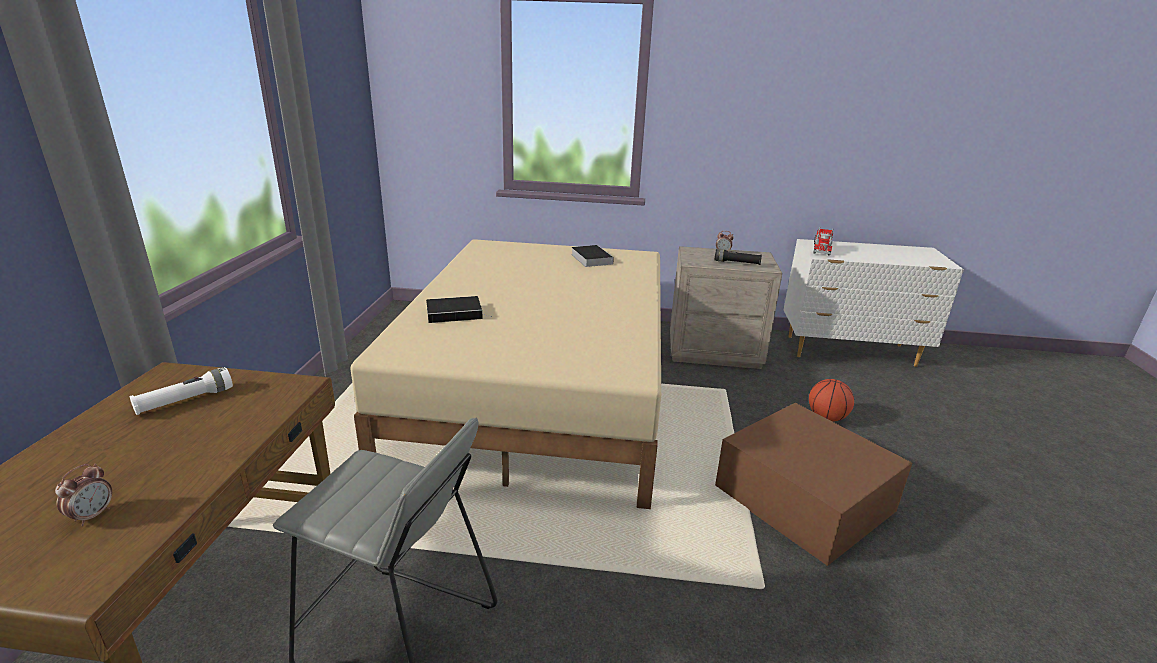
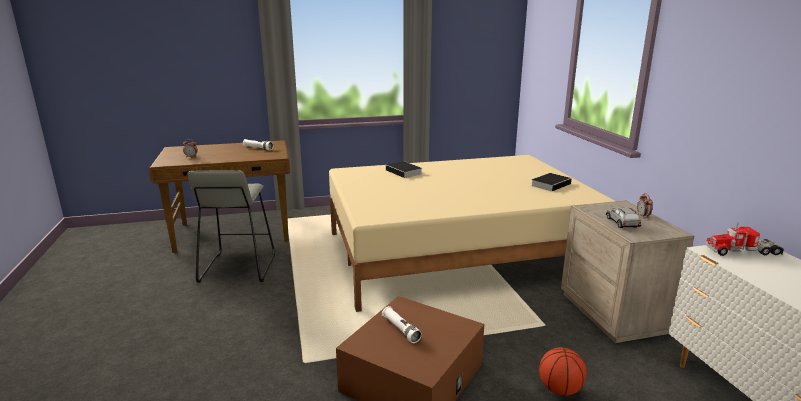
camera: 70 degrees right, 5 degrees down
(737, 263) = (622, 223): black flashlight -> grey toy car
(803, 455) = (401, 330): none -> white flashlight

